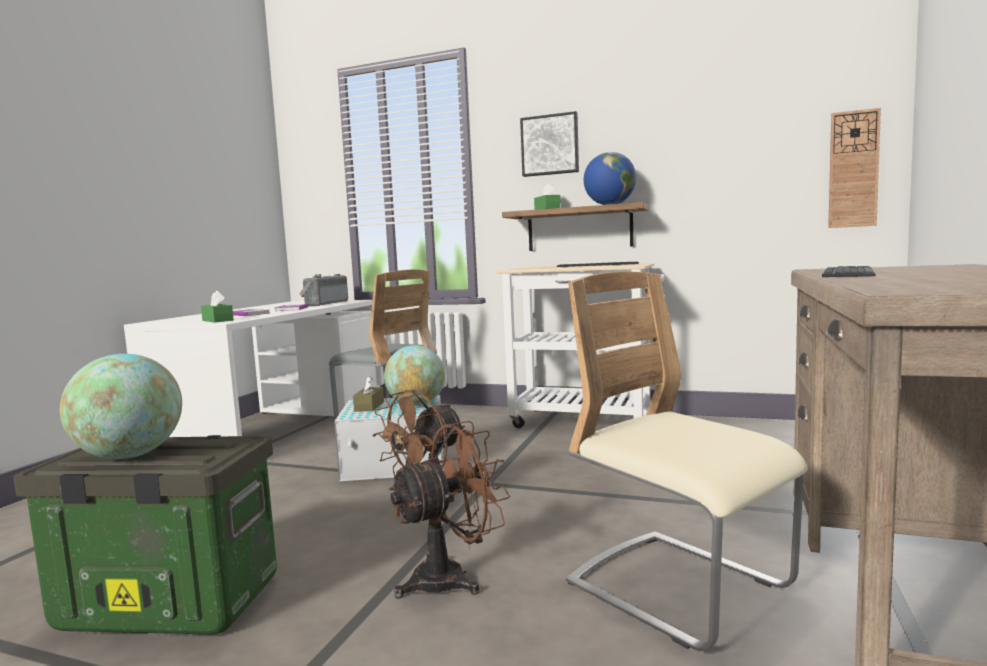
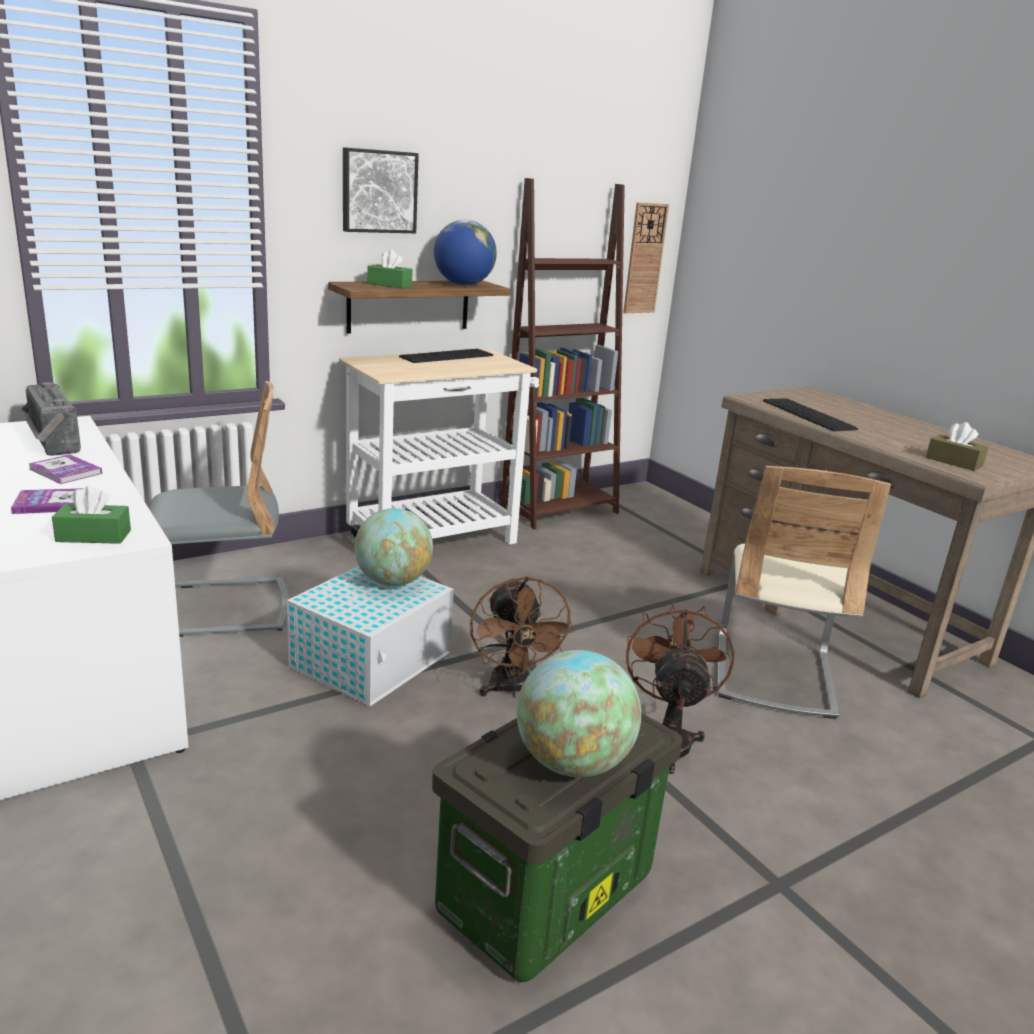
camera: 55 degrees left, 15 degrees up
(369, 406) = (346, 601): brown tissue box -> brown tissue box (954, 462)
(679, 589) = (773, 673): beige chair -> beige chair turned 75 degrees counterclockwise
(736, 426) = (559, 510): none -> brown bookcase

